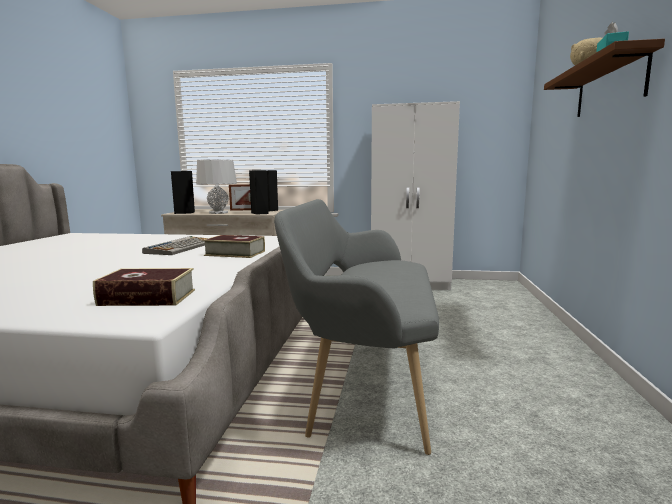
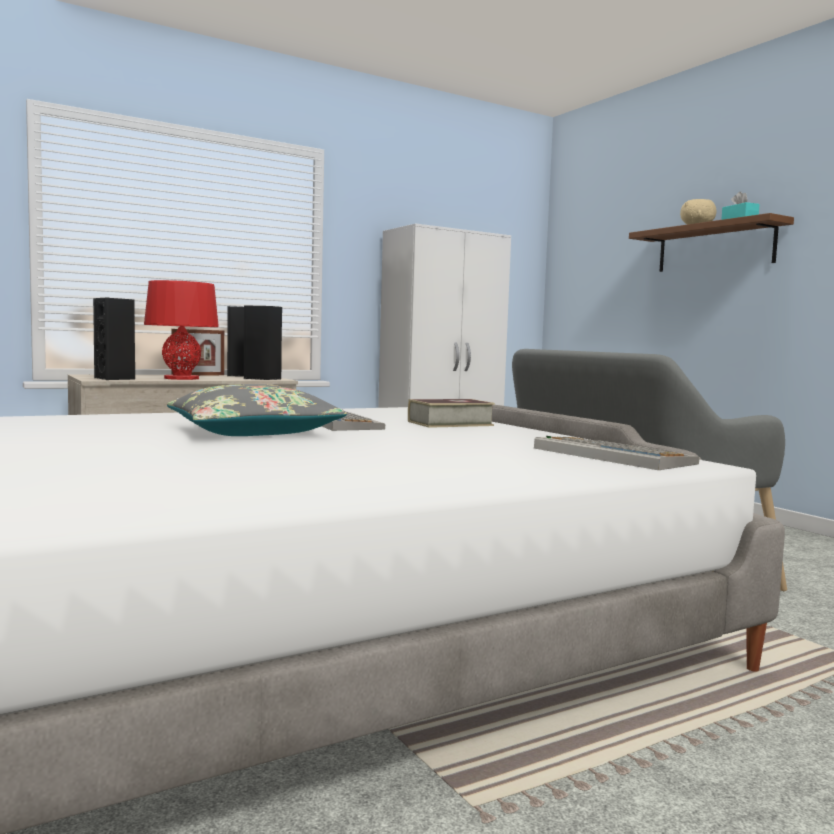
camera: 40 degrees left, 5 degrees down
(103, 251) = (252, 432): none -> grey pillow
(148, 297) = (610, 455): book -> keyboard
(218, 212) = (182, 378): grey table lamp -> red table lamp

